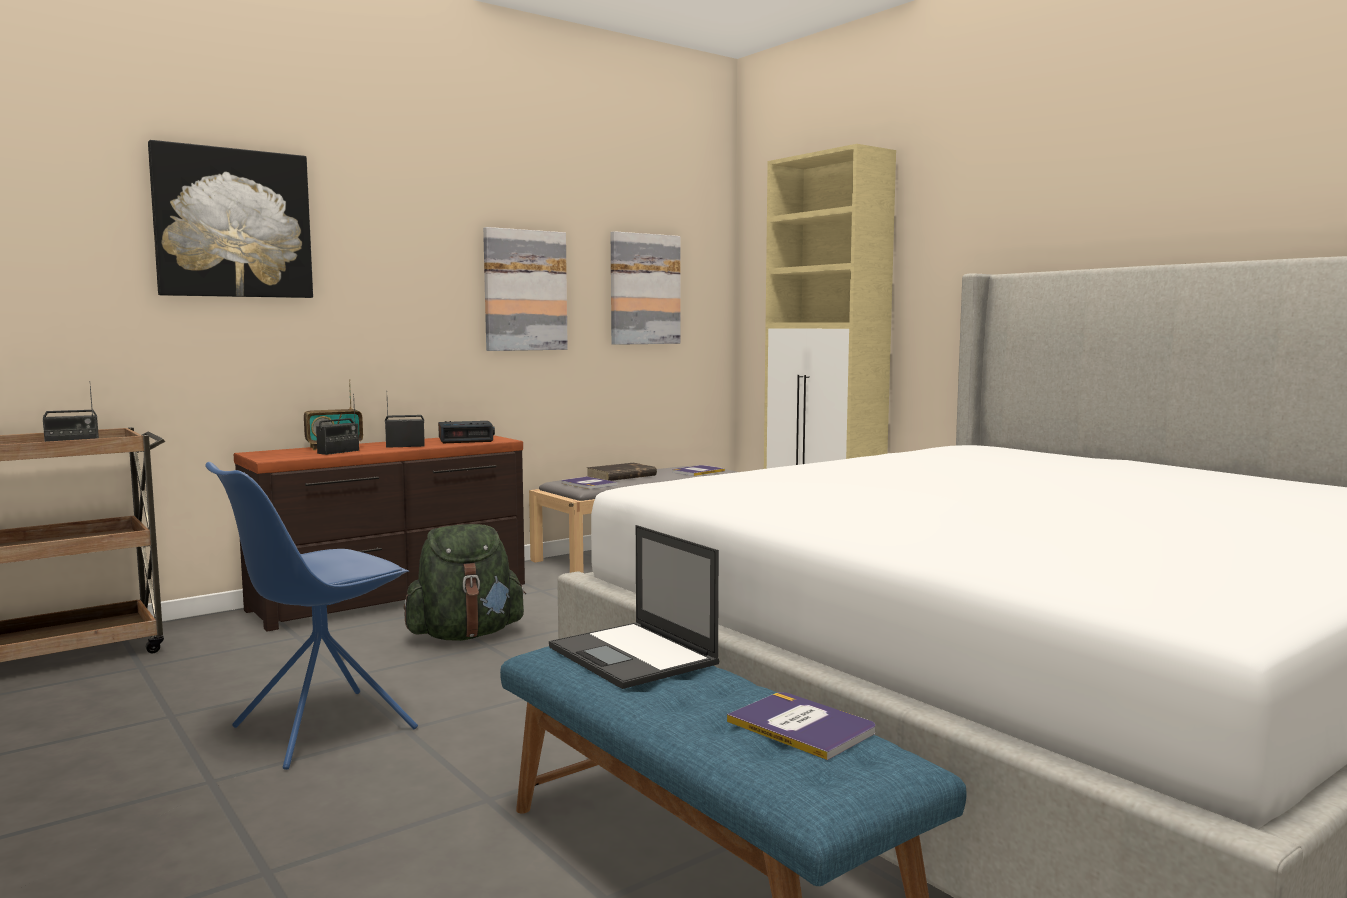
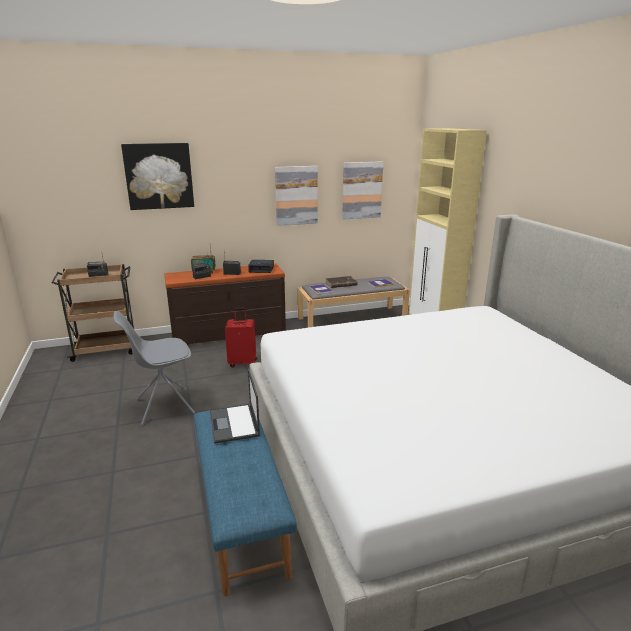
camera: 20 degrees right, 15 degrees up
(321, 729) = (163, 406): blue chair -> grey chair
(465, 635) = (243, 363): green backpack -> red suitcase
(802, 726) = (256, 481): book -> none

